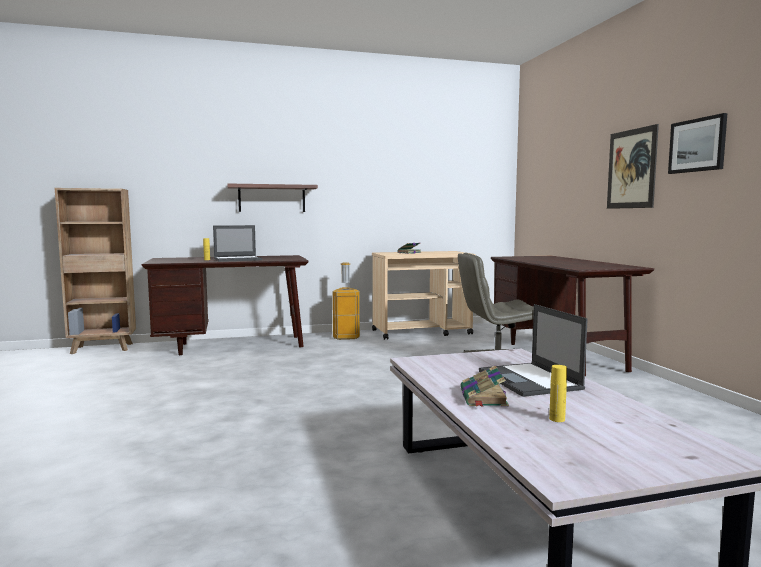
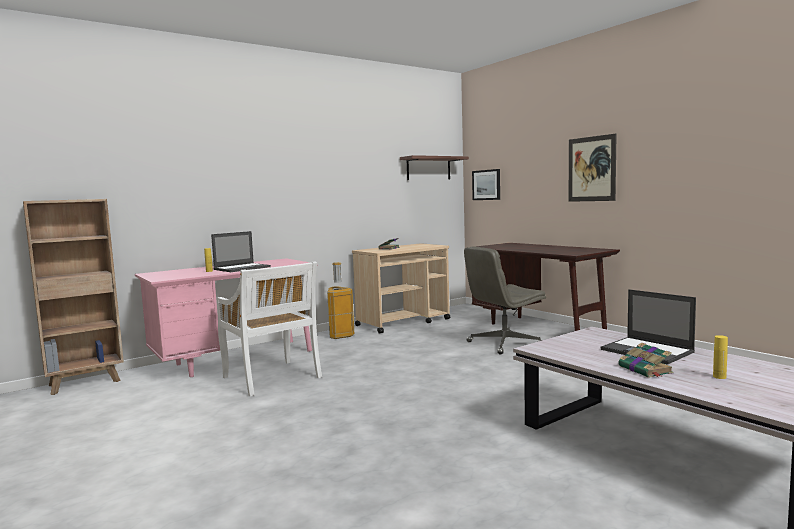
camera: 20 degrees left, 0 degrees up
(231, 346) = (235, 359): brown desk -> pink desk
(238, 365) = (272, 378): none -> white chair
(272, 198) = (256, 202): shelf -> shelf (428, 168)
(697, 145) = (654, 152): picture -> picture (486, 185)

